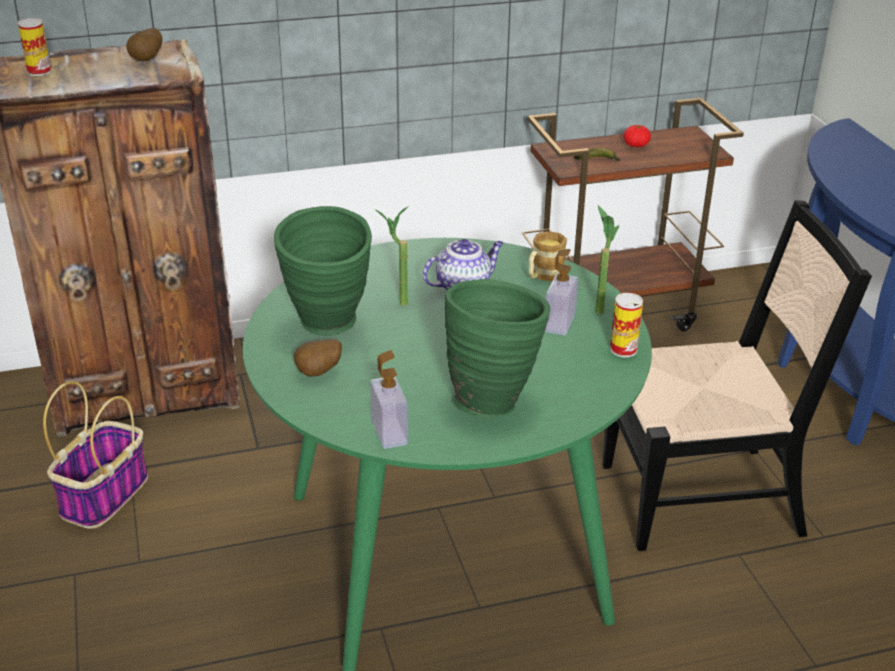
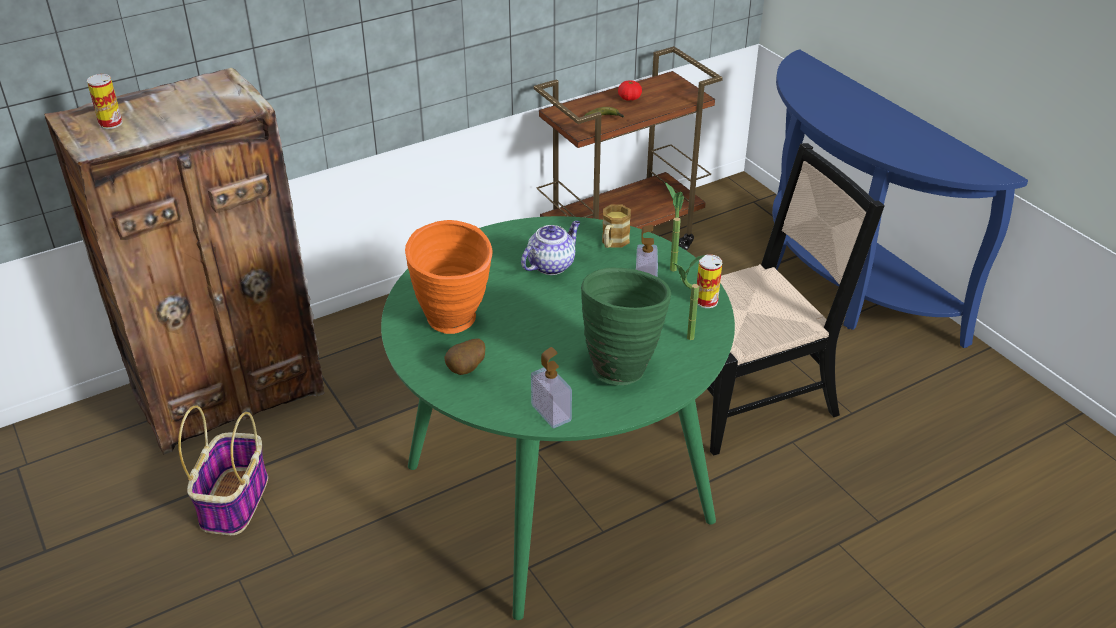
camera: 15 degrees left, 5 degrees up
(148, 60) = (209, 95): potato -> none
(329, 328) = (455, 325): green vase -> orange vase
(395, 302) = (500, 290): potted plant -> potted plant (682, 337)

